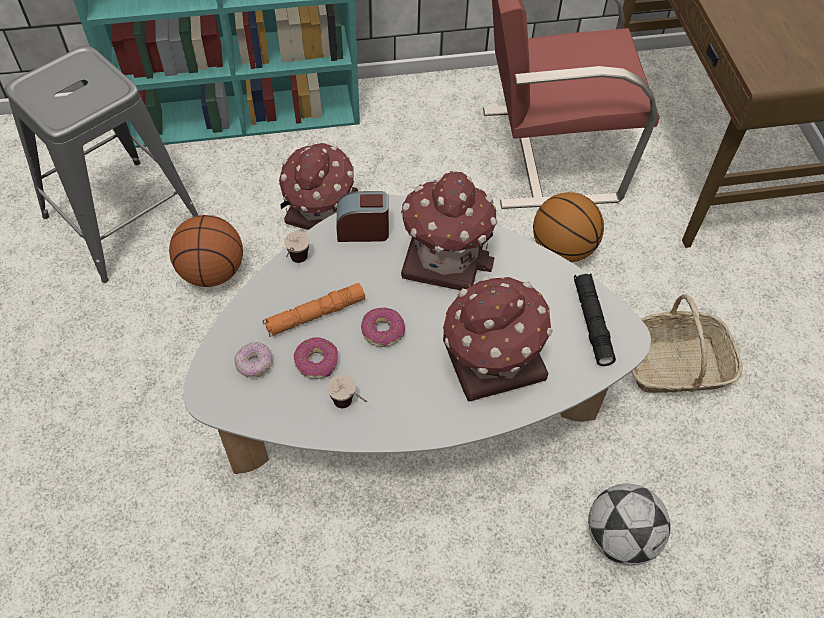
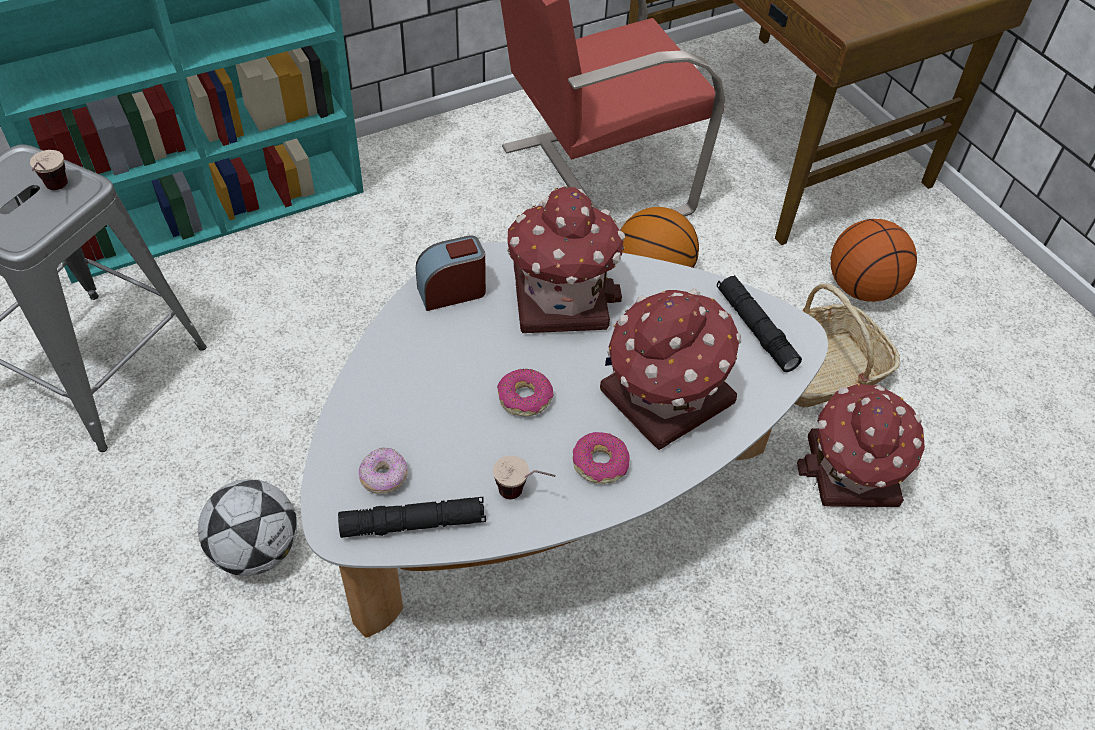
camera: 20 degrees left, 5 degrees down
(212, 272) = (244, 404): basketball -> basketball (861, 288)
(261, 406) = (413, 524): none -> black flashlight
(296, 264) = (387, 348): cup -> cup (55, 192)
(315, 315) = (434, 400): orange flashlight -> none
(317, 362) = (460, 454): donut -> donut (600, 463)
(320, 210) = (354, 300): toy house -> toy house (851, 473)
(620, 537) = (843, 573): football -> football (256, 550)

